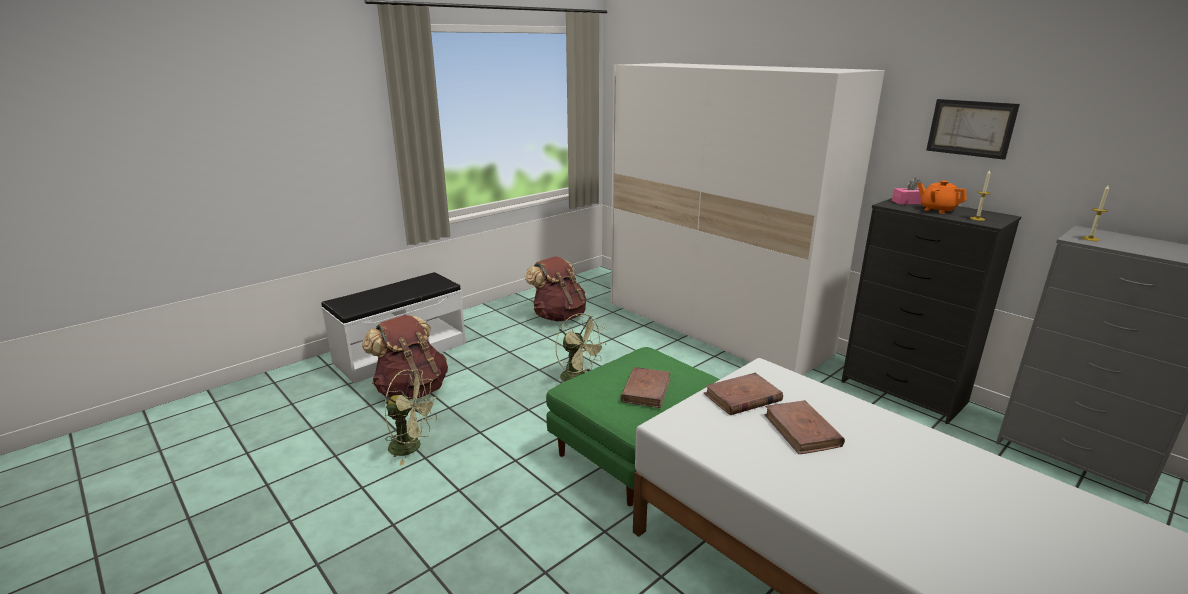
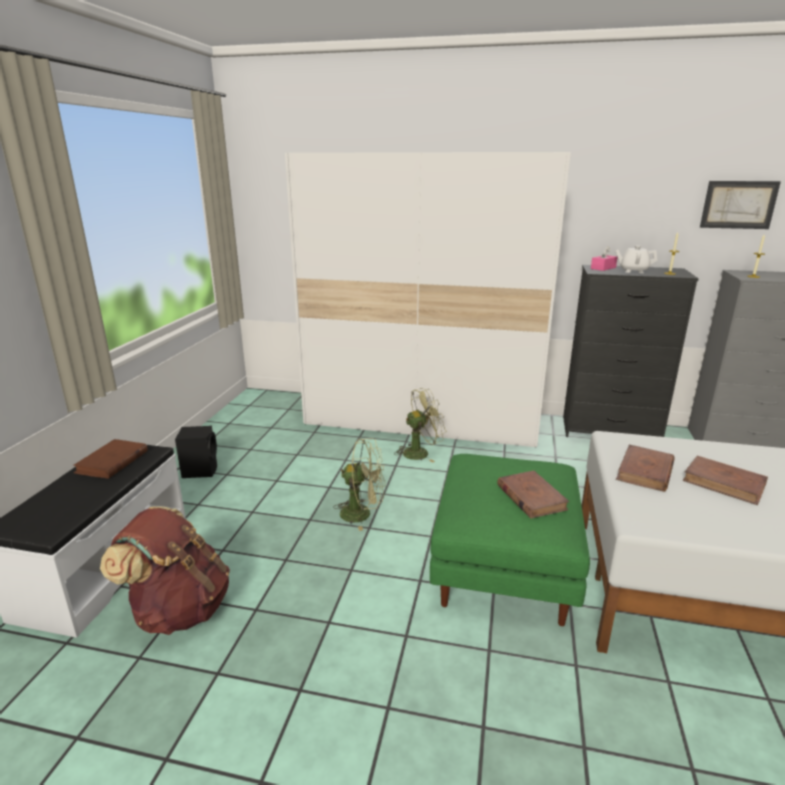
camera: 35 degrees left, 0 degrees up
(412, 447) = (266, 684): green fan -> green fan (420, 452)
(418, 284) = (112, 462): none -> brown book
(507, 315) = (200, 470): none -> black speaker
(558, 316) = (263, 453): brown backpack -> none
(937, 210) = (633, 271): orange teapot -> white teapot
(970, 128) = (639, 200): picture -> picture (738, 205)

